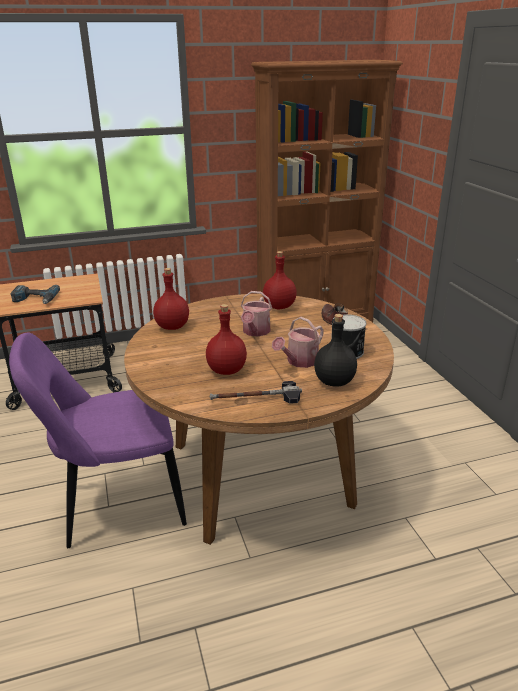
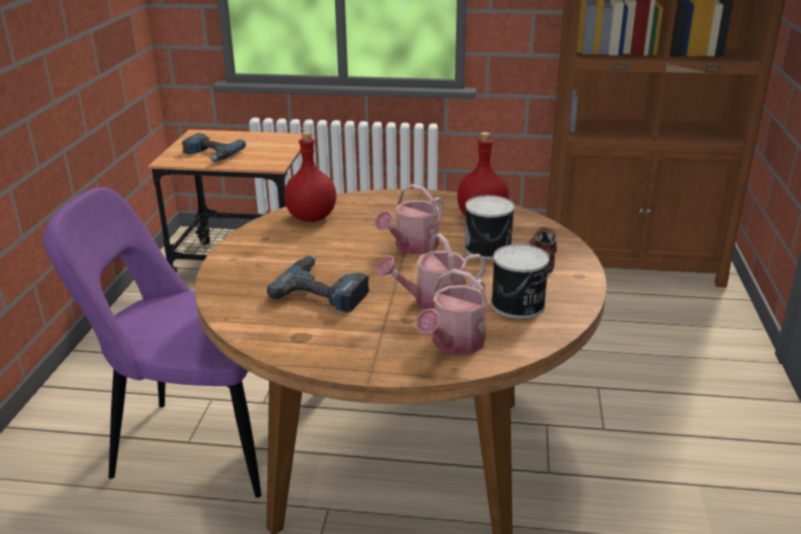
camera: 25 degrees right, 0 degrees up
(227, 370) = (324, 291): red bottle -> power drill
(256, 398) = (323, 339): hammer -> none
(300, 323) = (489, 248): none -> can
(334, 382) = (454, 344): black bottle -> watering can

